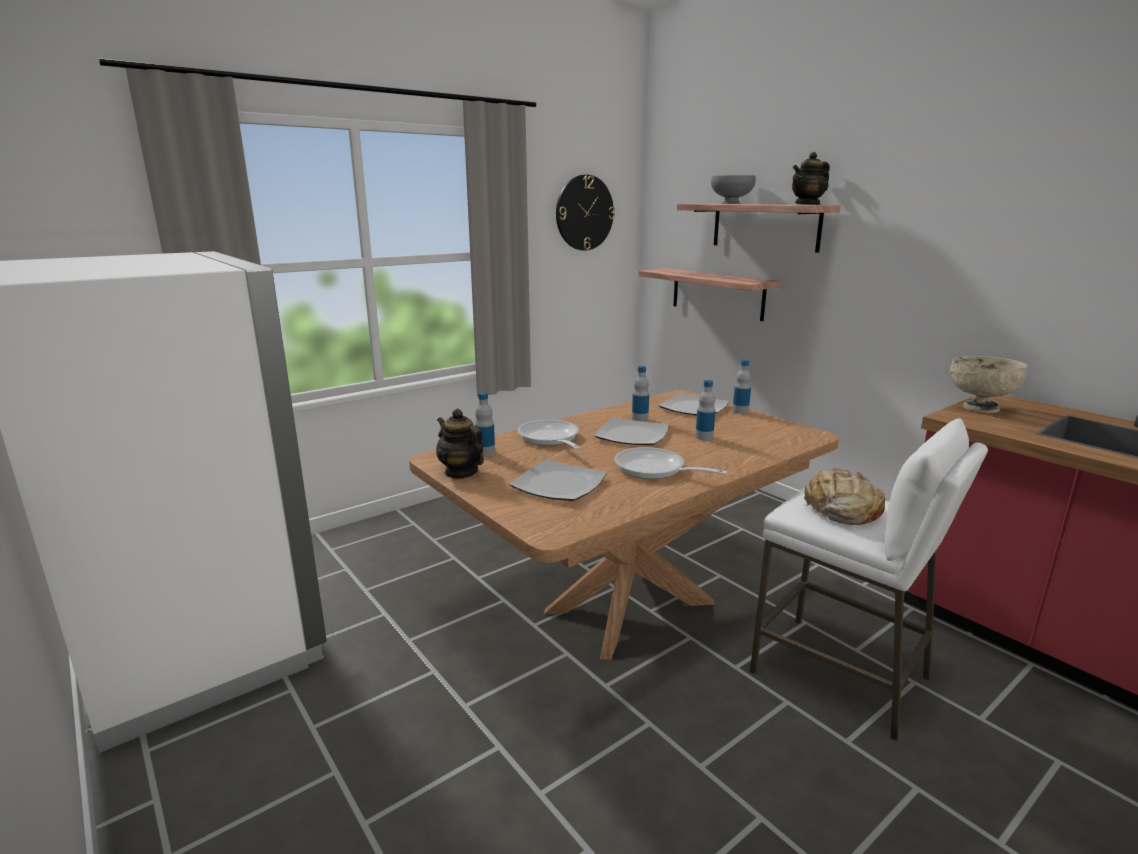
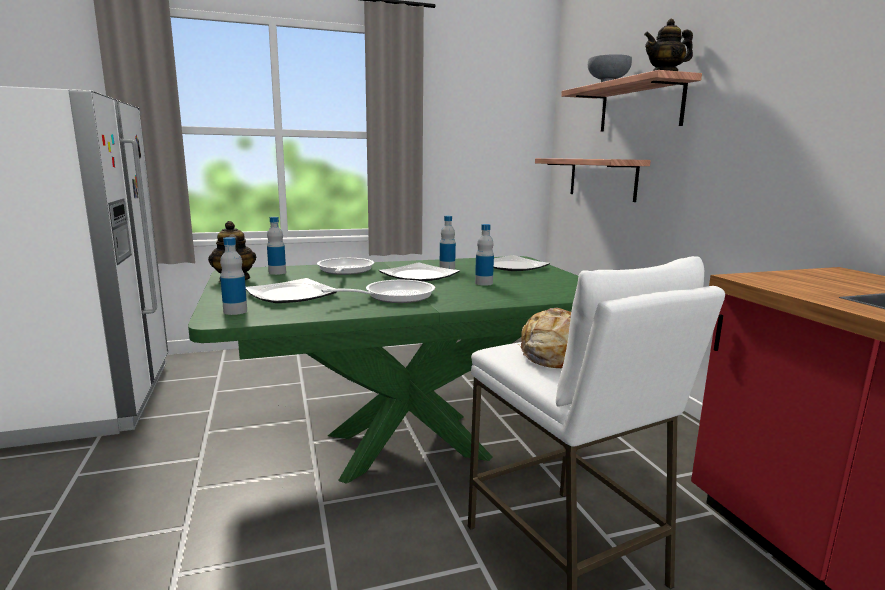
camera: 20 degrees right, 5 degrees down
(584, 213) = (489, 106): wall clock -> none
(628, 606) = (406, 445): brown dining table -> green dining table
(655, 470) = (393, 296): frying pan -> frying pan turned 90 degrees clockwise
(740, 411) = (554, 272): bottle -> bottle (235, 311)
(980, 408) = (800, 275): beige bowl -> none

